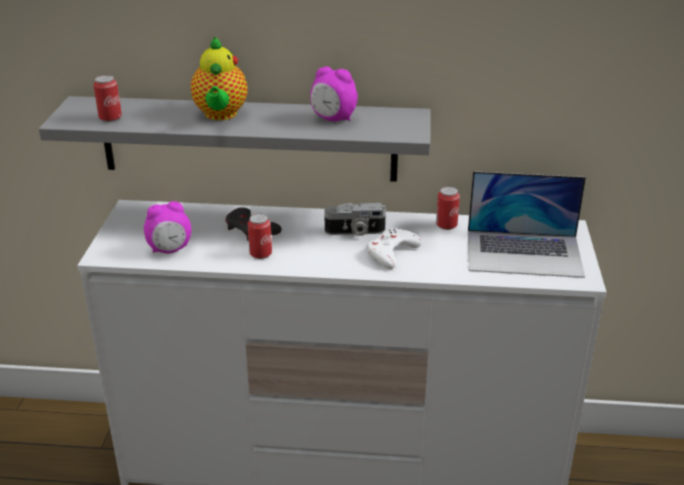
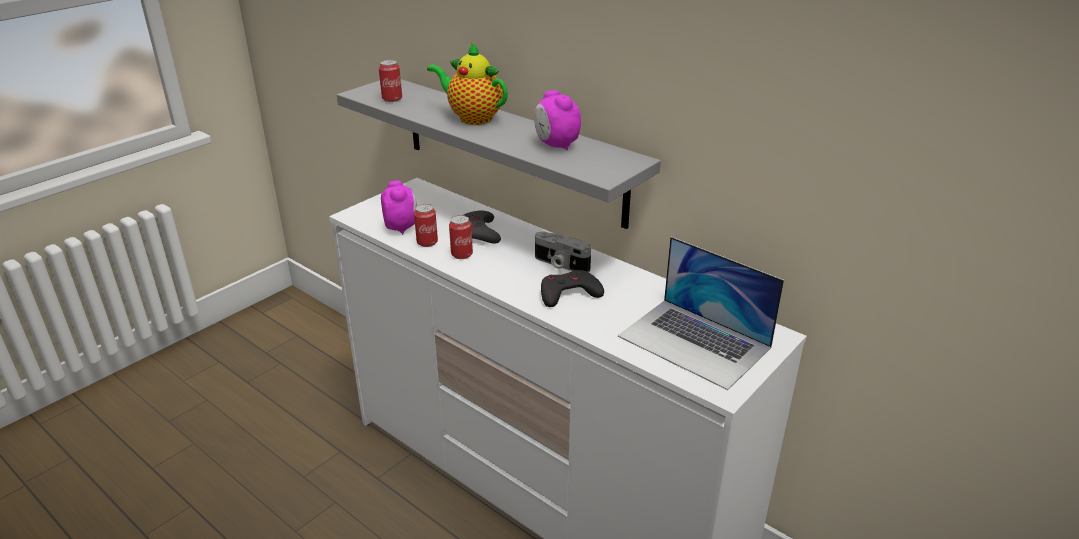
camera: 35 degrees right, 0 degrees up
(170, 250) = (401, 227): alarm clock -> alarm clock turned 120 degrees counterclockwise
(220, 115) = (472, 118): teapot -> teapot turned 90 degrees clockwise
(392, 252) = (569, 293): white game controller -> black game controller
(446, 225) = (651, 288): can -> can (427, 242)

